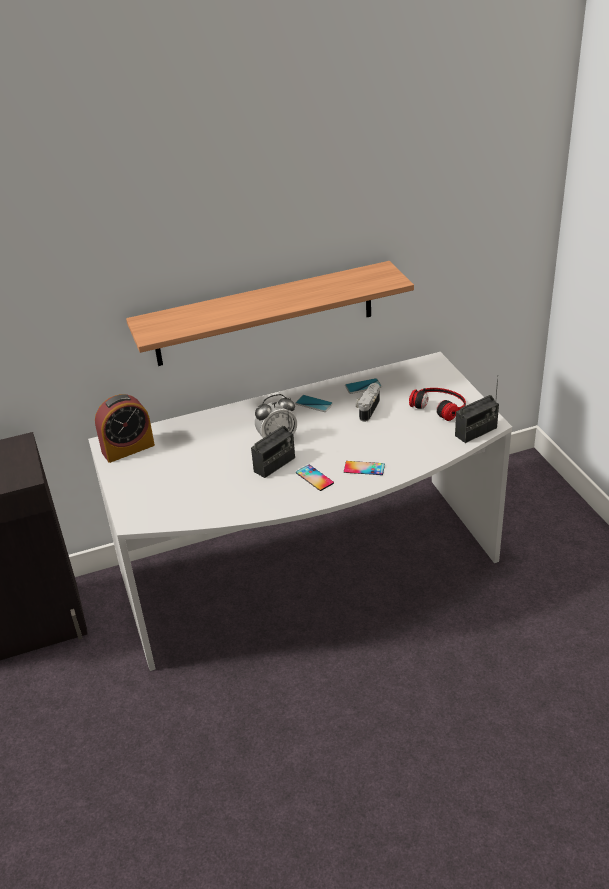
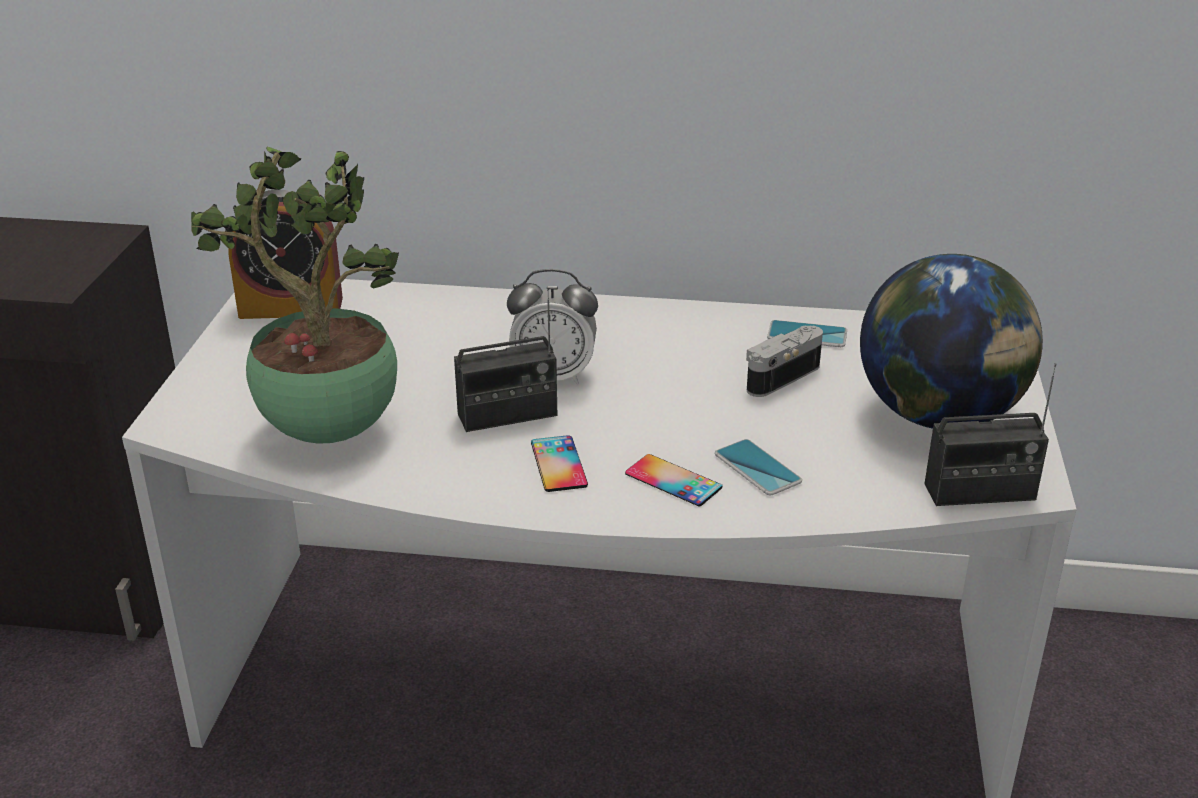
camera: 25 degrees right, 5 degrees down
(206, 500) = (326, 432): none -> potted plant
(264, 314) = (631, 119): shelf -> none
(314, 404) = (682, 336): phone -> phone (757, 468)
(440, 405) = (939, 416): headphones -> globe

